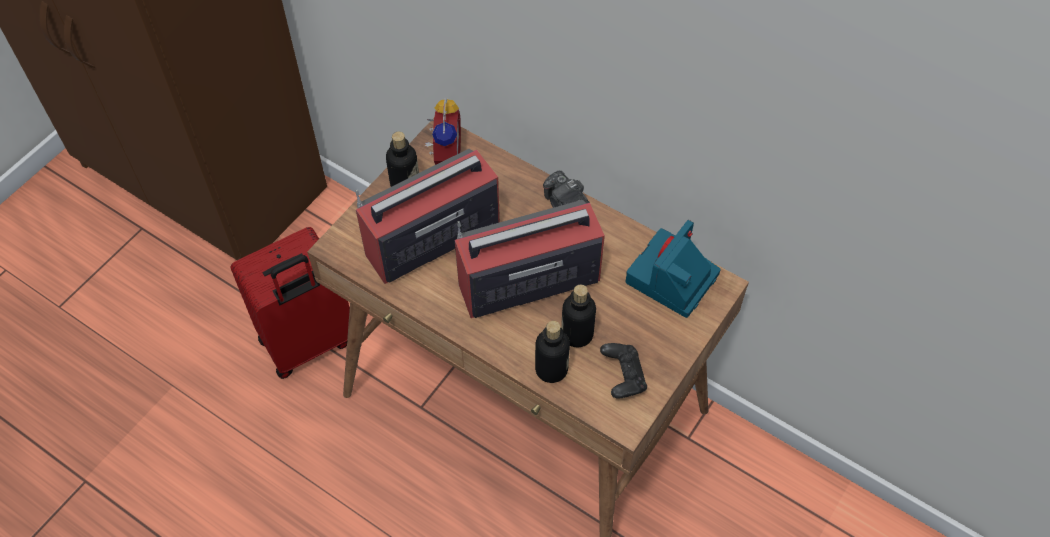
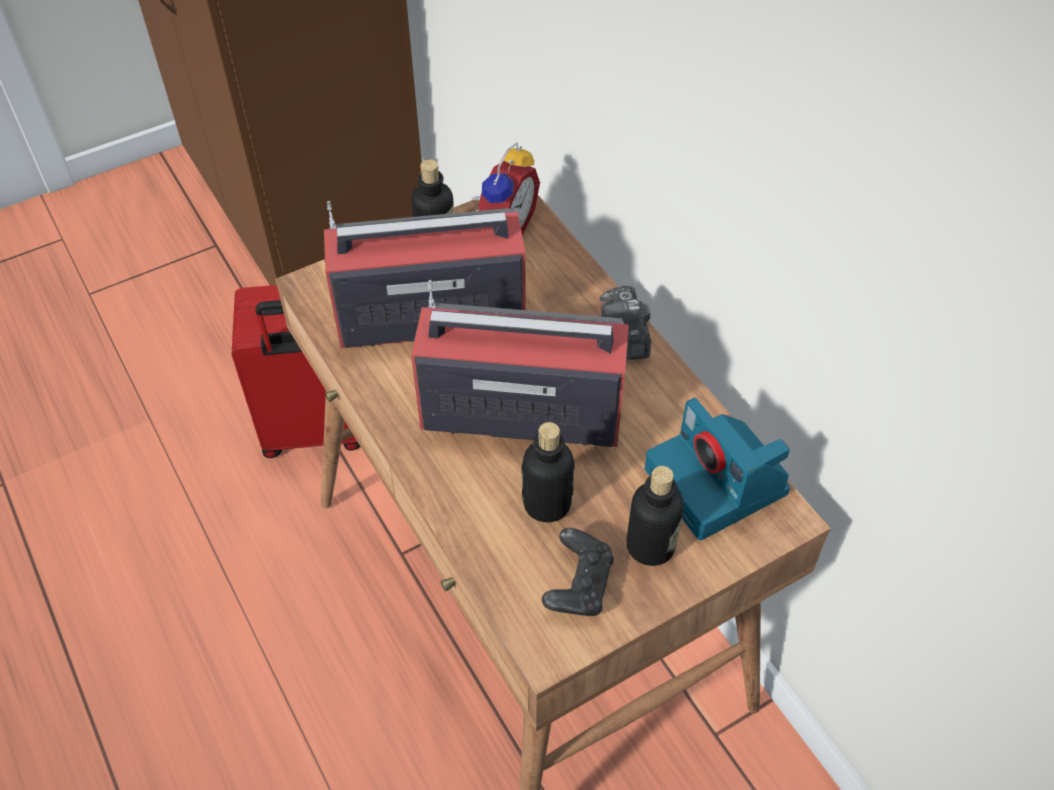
camera: 25 degrees right, 5 degrees down
(551, 369) = (486, 535): bottle -> bottle (650, 546)
(672, 279) = (718, 483): camera -> camera turned 90 degrees counterclockwise

